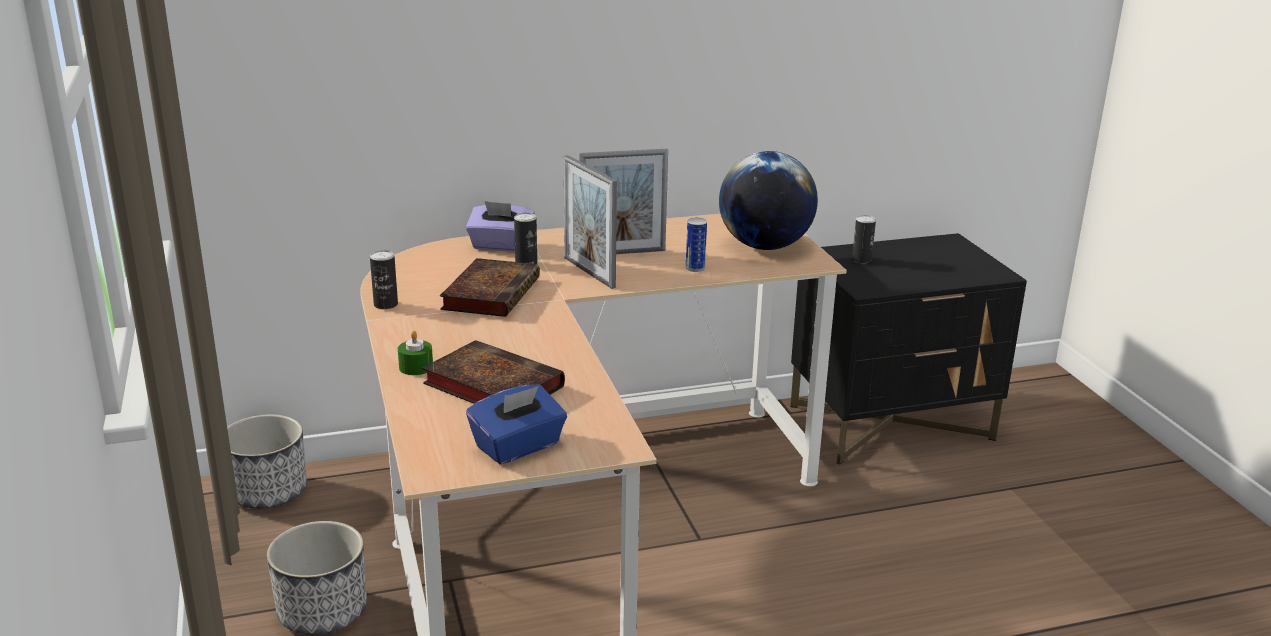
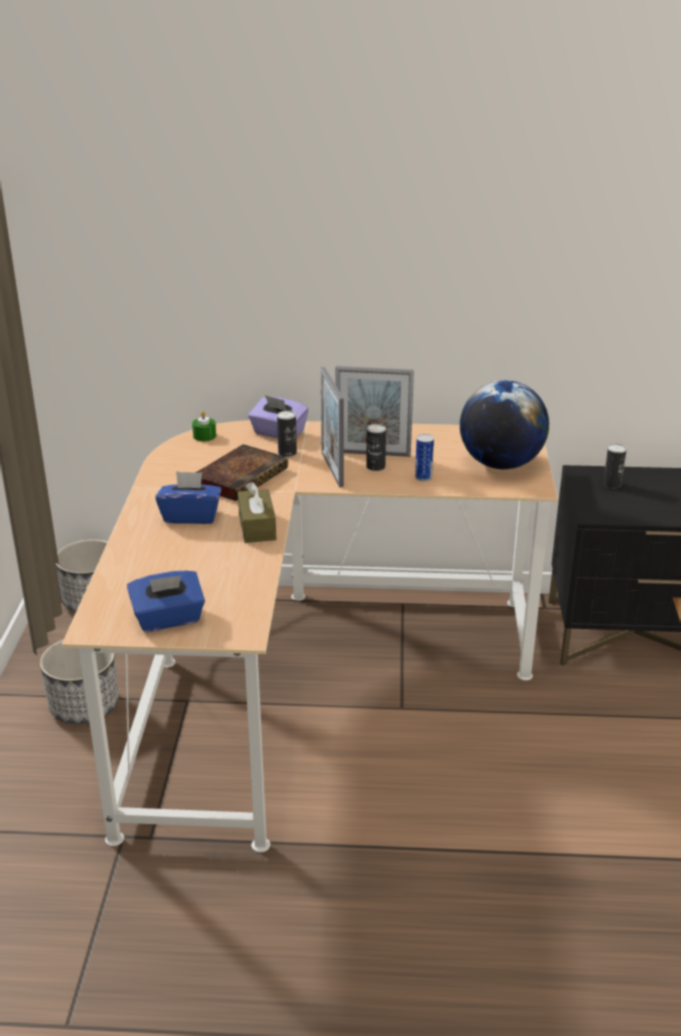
camera: 20 degrees right, 5 degrees up
(386, 305) = (154, 475): can -> can (375, 467)
(416, 367) = (140, 535): green candle -> green candle (204, 436)
(462, 339) = (191, 516): none -> blue tissue box
(490, 385) = (183, 561): book -> none
(549, 339) = (257, 526): none -> brown tissue box

